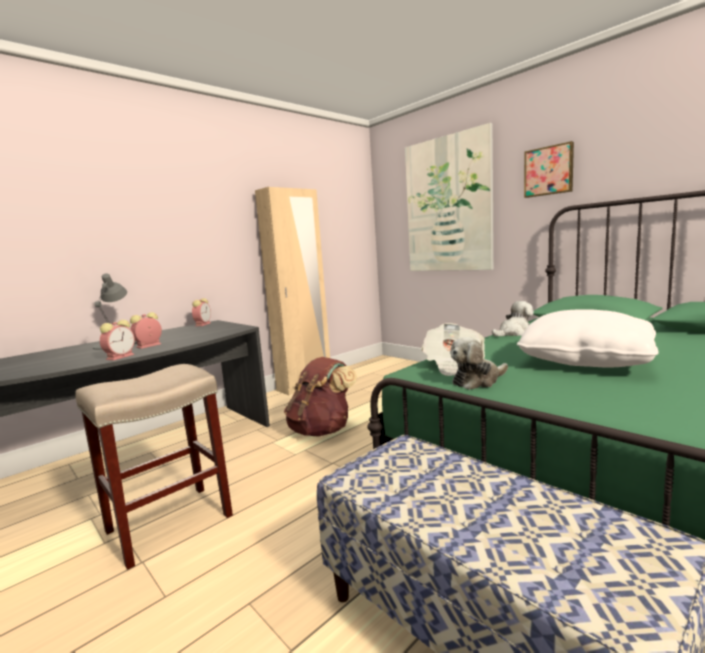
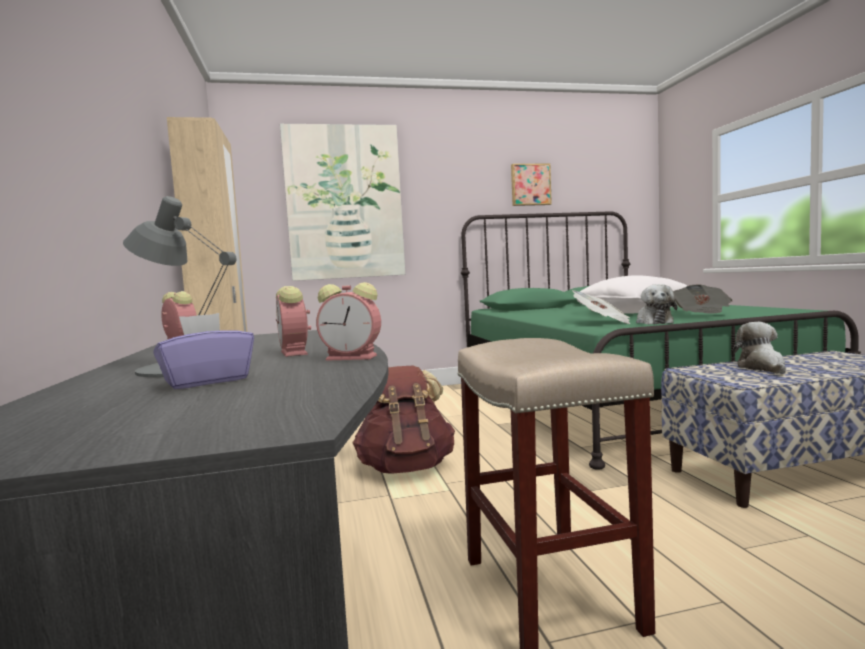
camera: 60 degrees left, 5 degrees down
(74, 355) = (207, 381): none -> purple tissue box
(121, 356) = (354, 357): alarm clock -> alarm clock turned 135 degrees clockwise
(514, 333) = (528, 314): plush toy -> plush toy (762, 368)
(549, 171) = (453, 183): picture -> picture (530, 185)
(580, 392) = (701, 316): none -> newspaper

